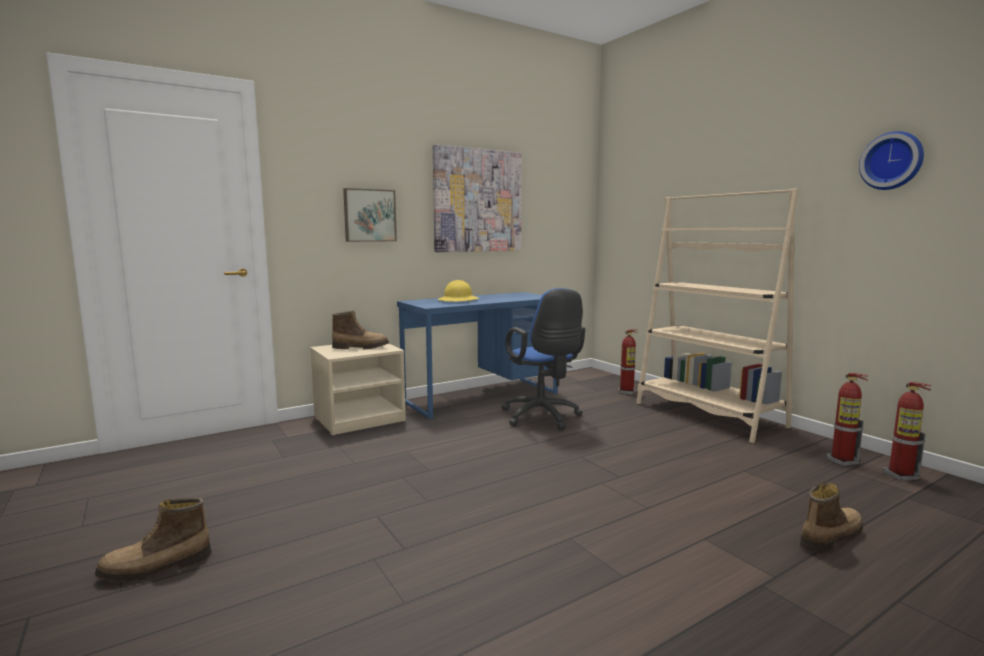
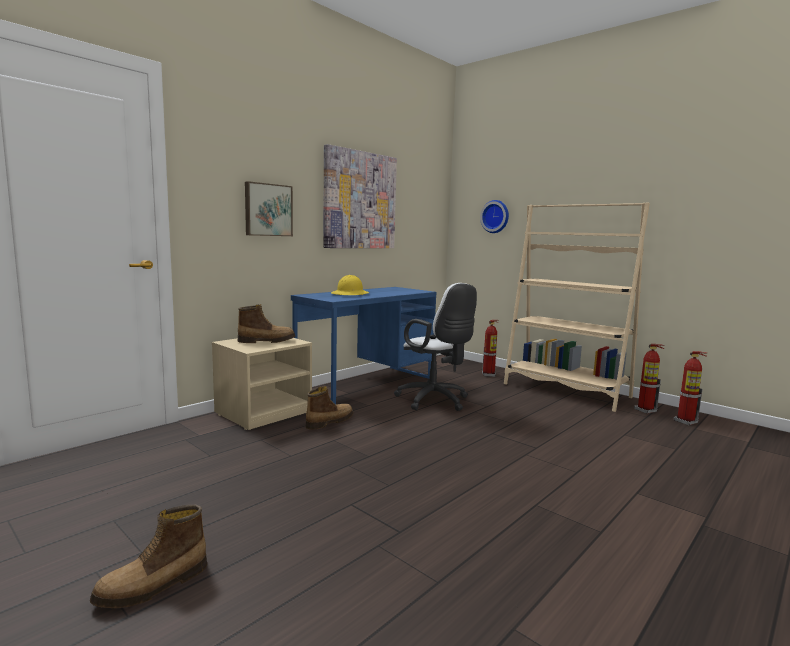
camera: 15 degrees left, 0 degrees up
(543, 418) = (435, 401): blue office chair -> white office chair
(829, 538) = (720, 482): boot -> boot (329, 422)
(892, 161) = (718, 184): wall clock -> wall clock (495, 216)
(901, 476) = (731, 430): fire extinguisher -> fire extinguisher (645, 410)

